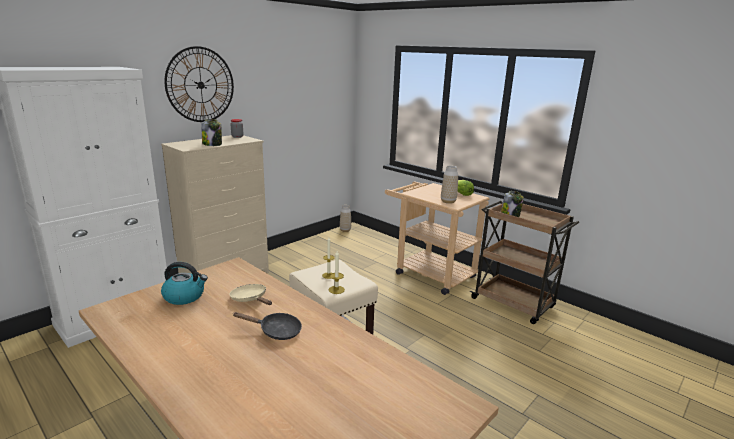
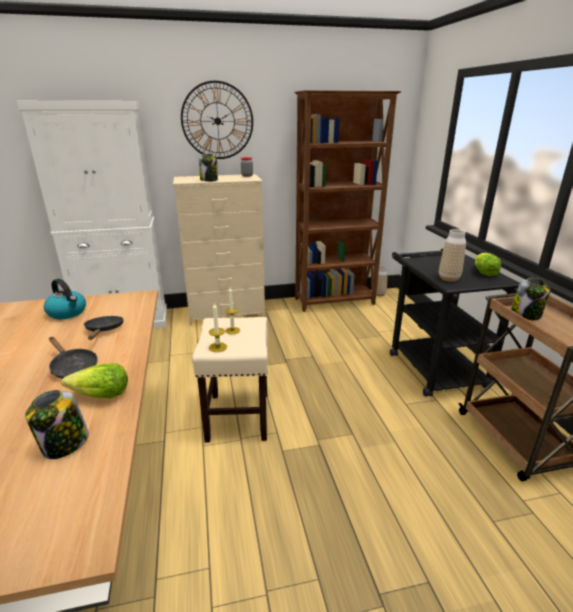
camera: 35 degrees right, 5 degrees up
(250, 299) = (104, 330): beige frying pan -> black frying pan
(316, 244) = (335, 302): none -> brown bookcase
(334, 339) = (100, 395): none -> lettuce
(364, 373) = (65, 445): none -> jar
(429, 273) = (431, 365): beige cart -> black cart

